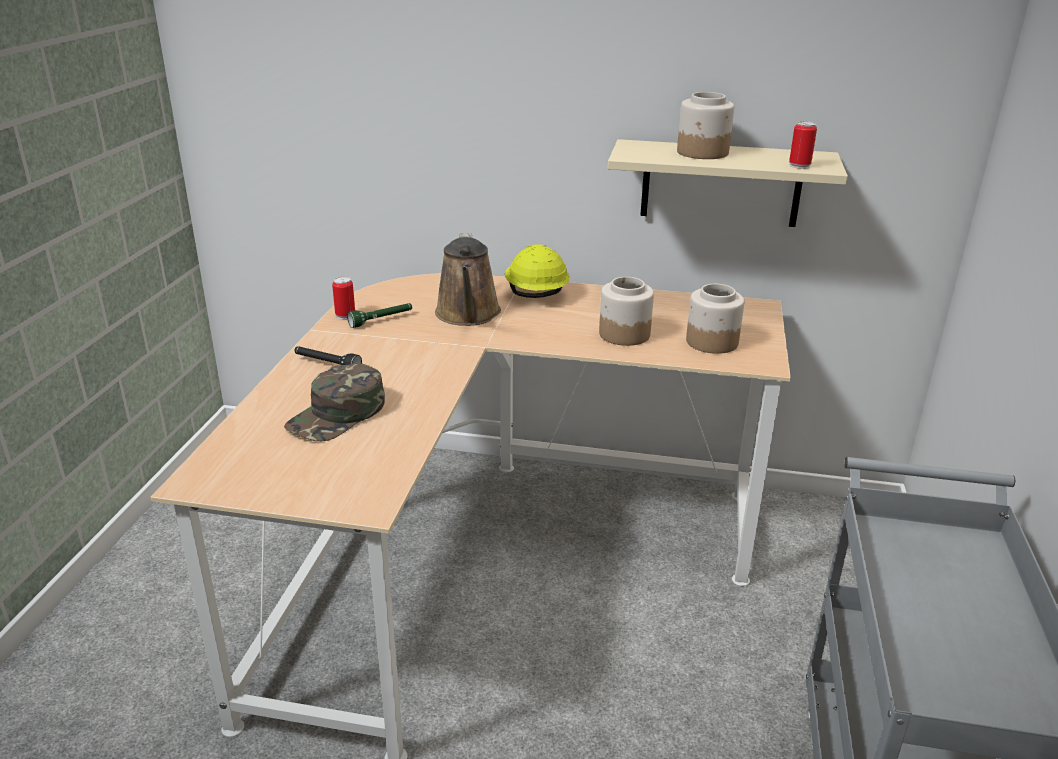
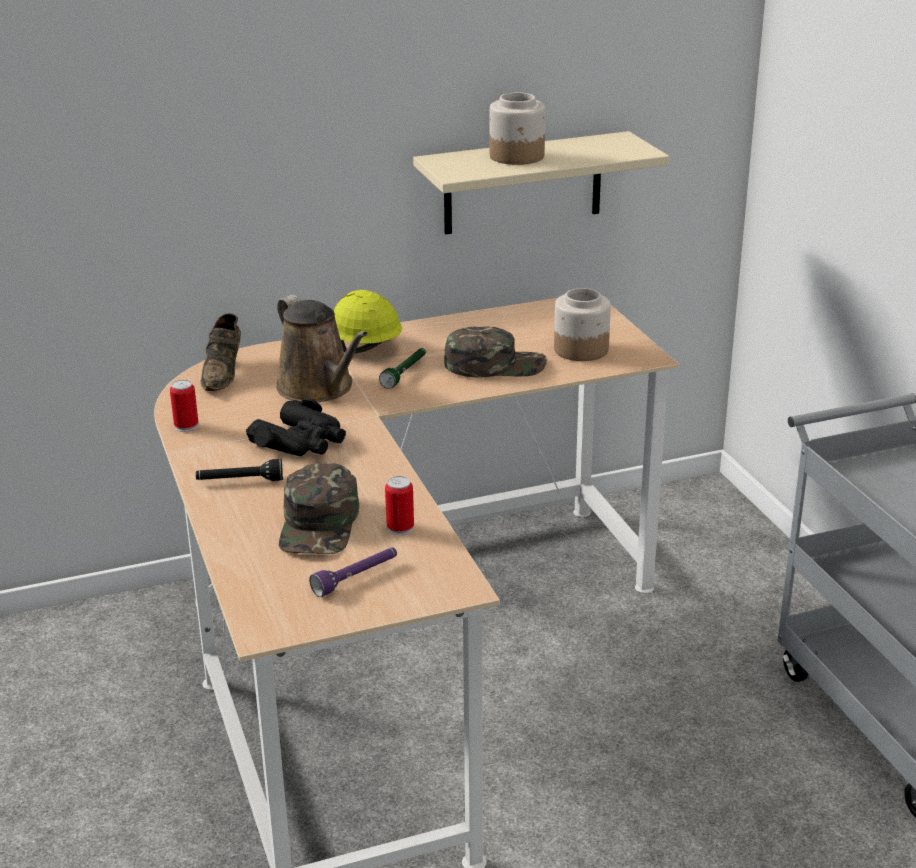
camera: 30 degrees left, 0 degrees up
(306, 467) = (356, 578): none -> purple flashlight
(381, 320) = (234, 420): green flashlight -> green flashlight (405, 373)
(405, 349) = (301, 441): none -> black binoculars
(418, 286) = (224, 373): none -> brown shoe
(624, 334) = (495, 364): jar -> green cap
(799, 166) = (619, 153): can -> can (400, 528)

